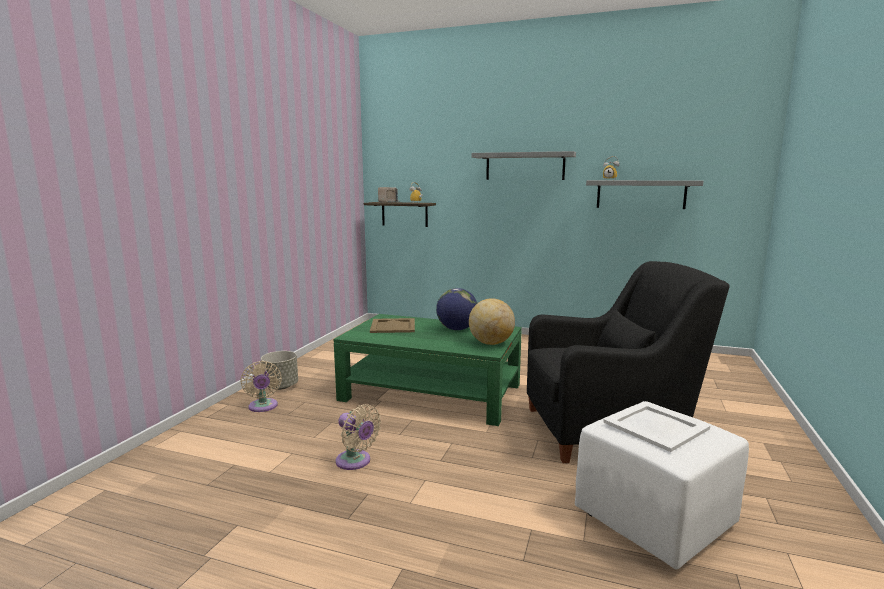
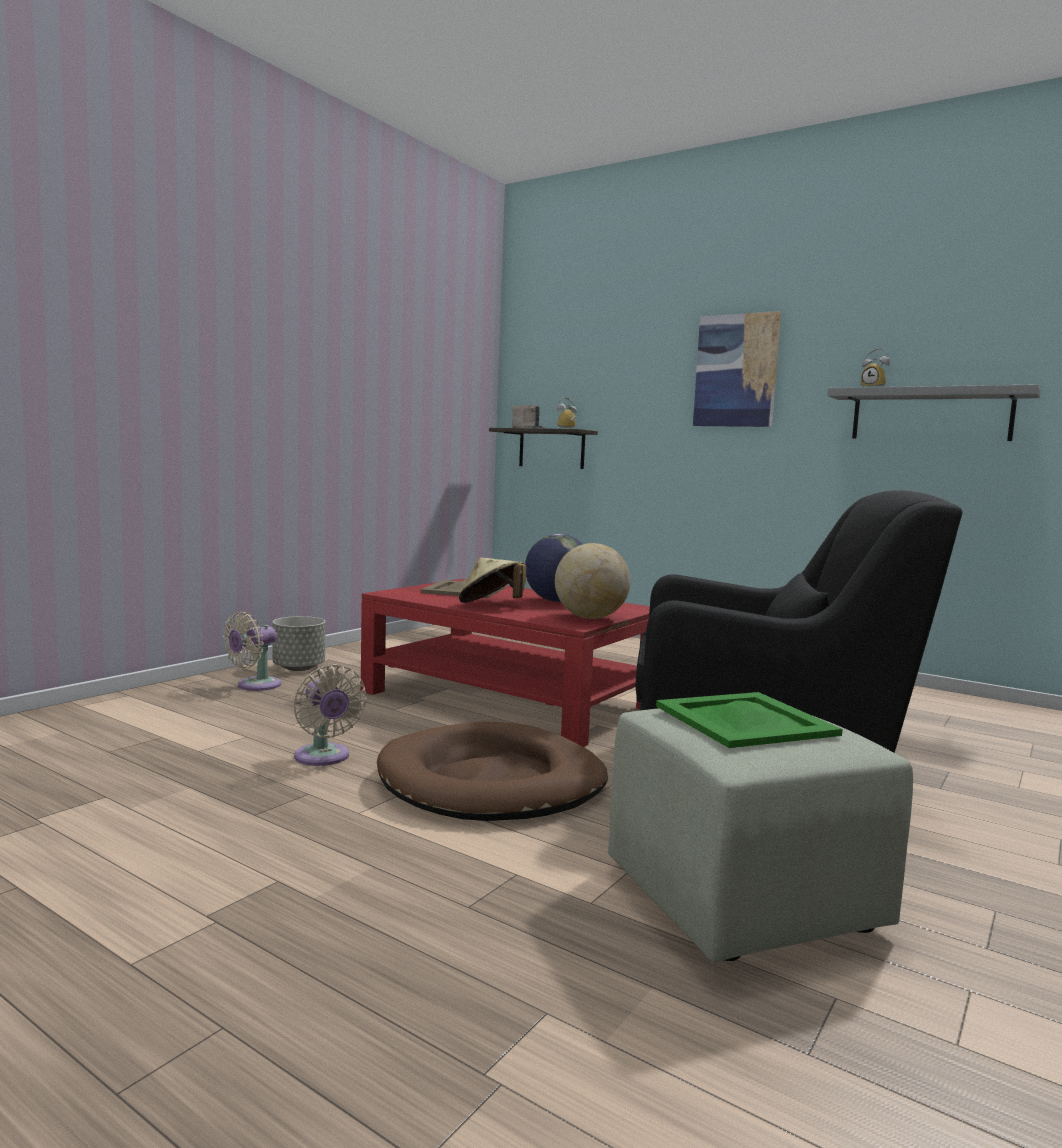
camera: 15 degrees right, 5 degrees down
(263, 407) = (255, 686): beige fan -> beige fan turned 45 degrees clockwise
(424, 339) = (491, 605): none -> beige hat
(432, 392) = (509, 700): green coffee table -> red coffee table
(469, 461) = (492, 782): none -> brown dog bed
(525, 166) = (736, 371): grey shelf -> picture
(654, 520) = (740, 901): white ottoman -> green ottoman
(655, 425) = (745, 720): white tray -> green tray

